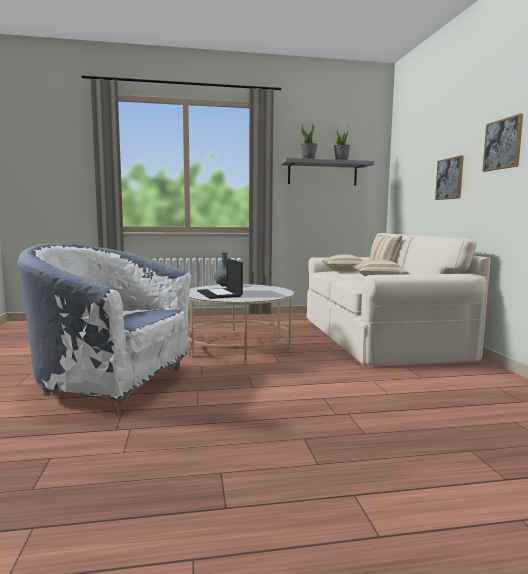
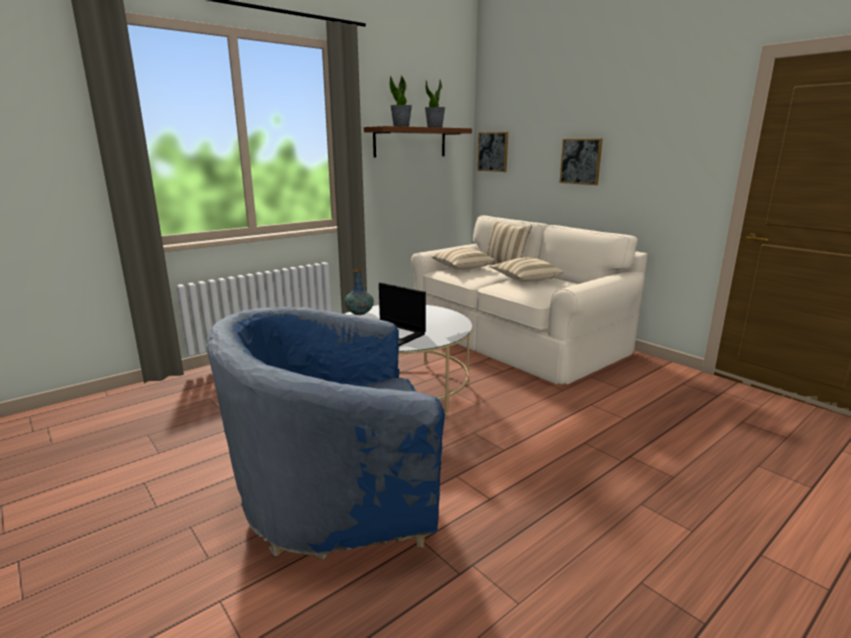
camera: 30 degrees left, 10 degrees up
(111, 383) = (341, 501): white armchair -> blue armchair
(322, 173) = (410, 142): grey shelf -> brown shelf
(503, 144) = (662, 136): picture -> picture (493, 152)

